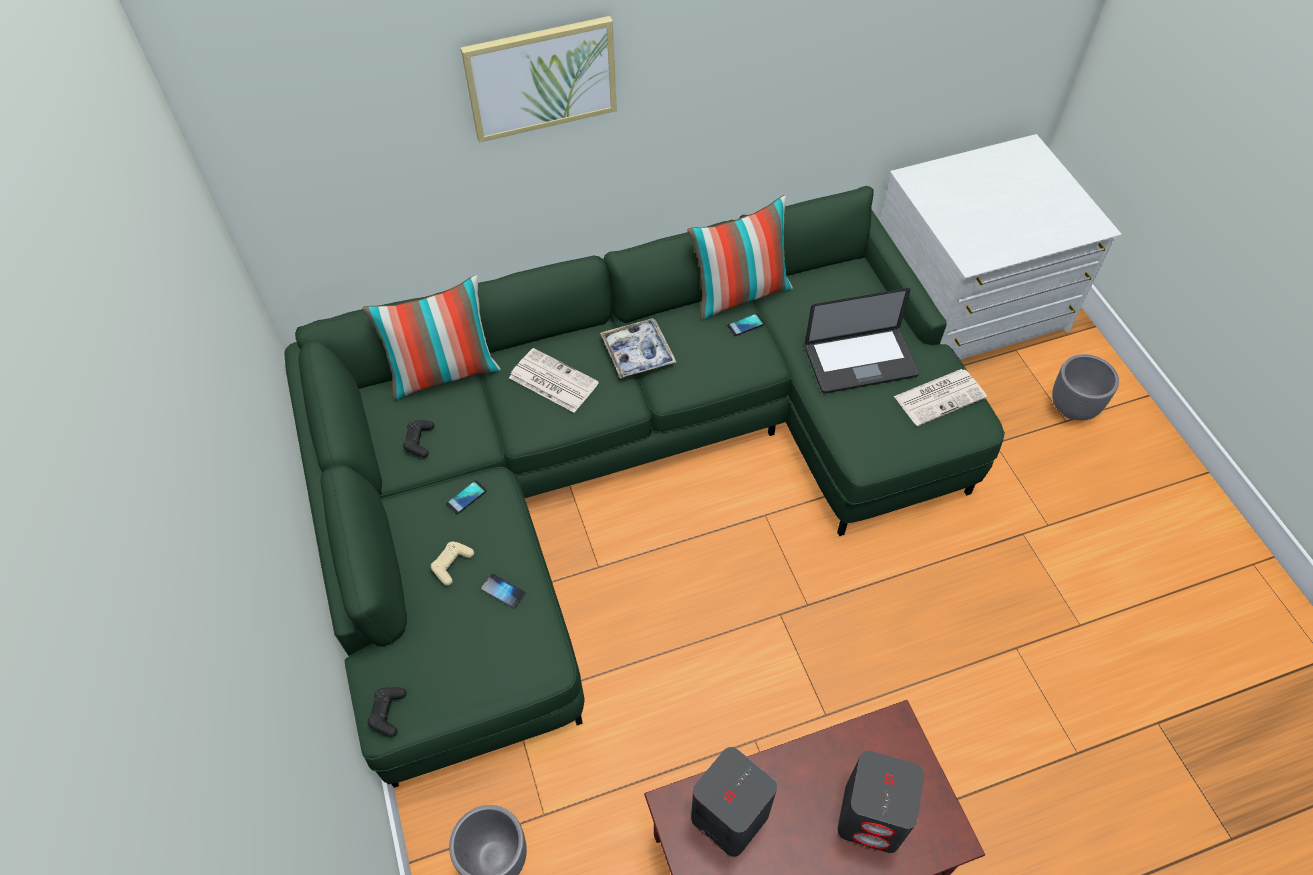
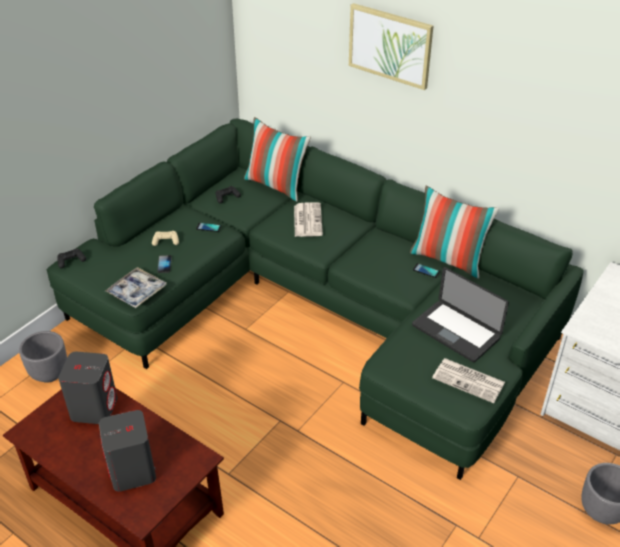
camera: 55 degrees right, 15 degrees down
(638, 353) = (359, 241): tray -> tray (137, 292)

